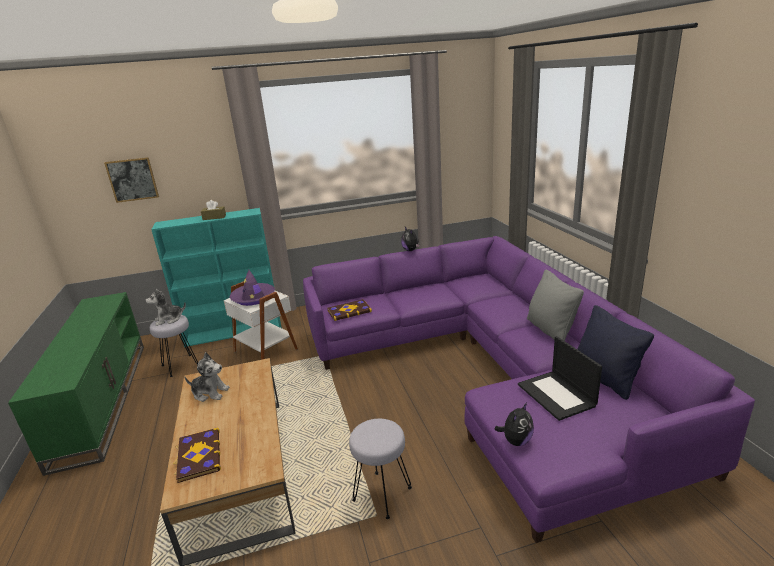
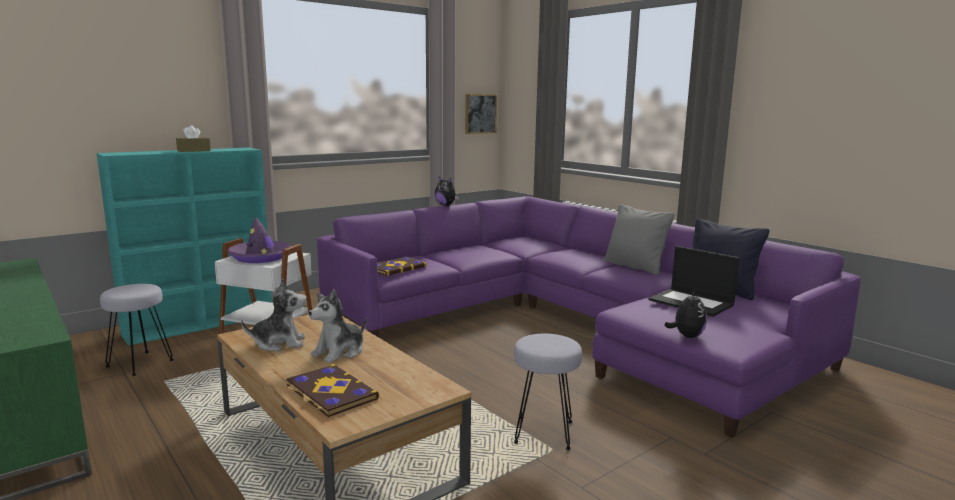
camera: 25 degrees left, 10 degrees down
(132, 179) = (59, 90): picture -> picture (480, 114)
(169, 319) = (131, 288): plush toy -> plush toy (339, 352)

